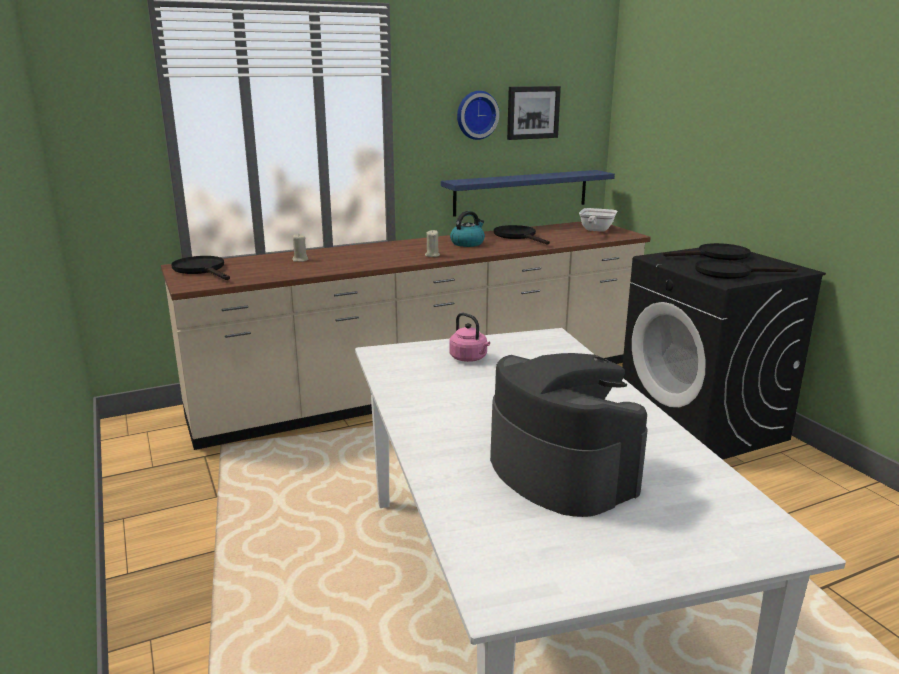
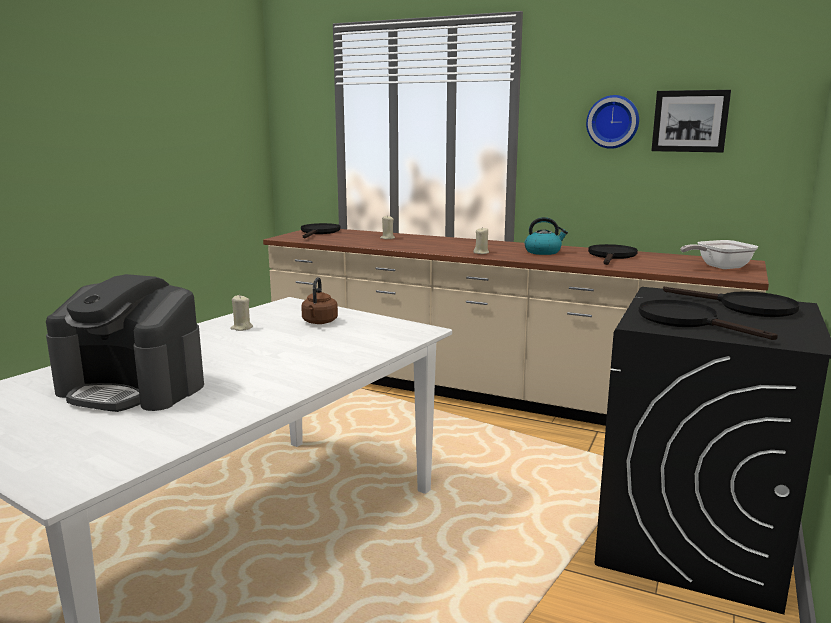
camera: 50 degrees right, 5 degrees down
(434, 389) = (241, 328): none -> beige candle
(469, 358) = (319, 322): pink kettle -> brown kettle
(521, 192) = (668, 214): blue shelf -> none
(560, 471) = (133, 388): coffee machine -> coffee machine turned 90 degrees clockwise

